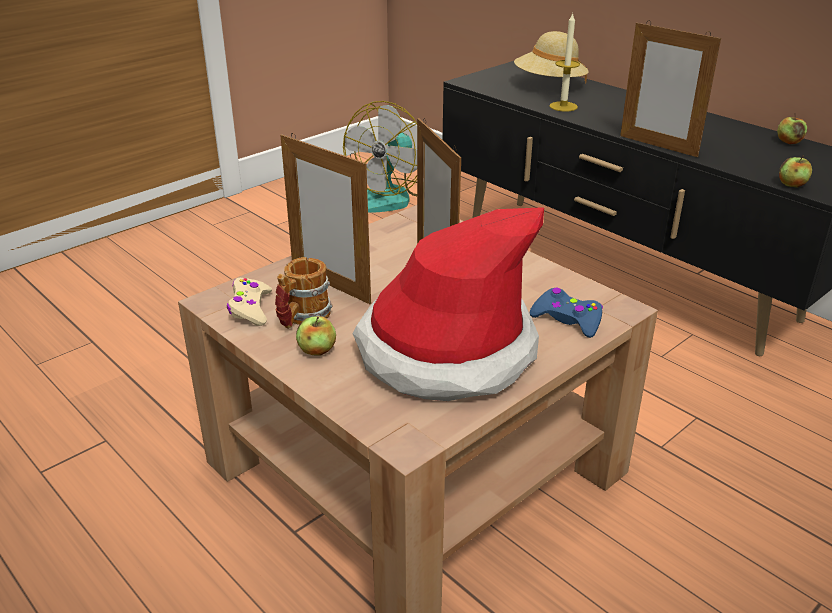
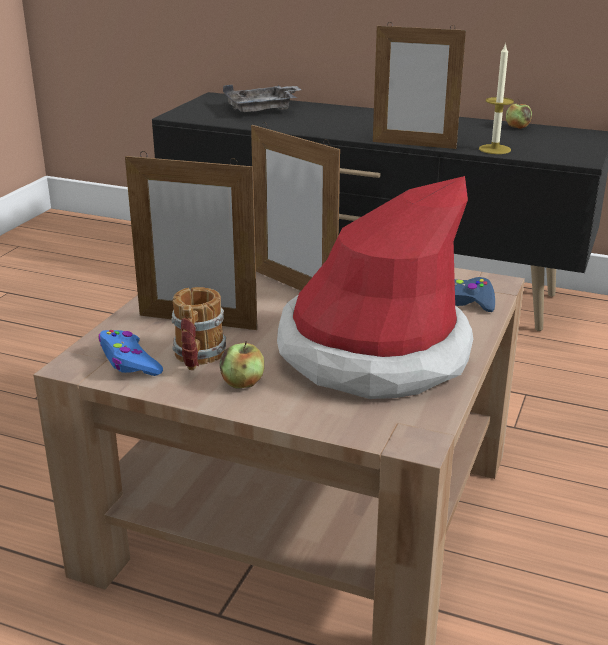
camera: 25 degrees left, 5 degrees down
(250, 308) = (129, 362): beige game controller -> blue game controller
(387, 197) = (88, 262): fan -> none
(549, 85) = (263, 109): beige hat -> grey tray
(563, 106) = (295, 125): candle -> candle (494, 149)
(792, 185) = (552, 158): apple -> none

